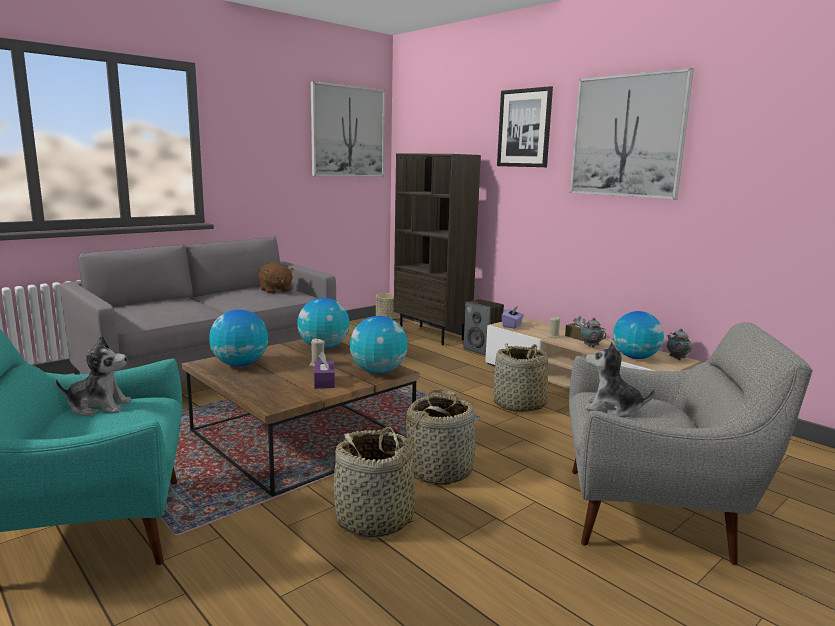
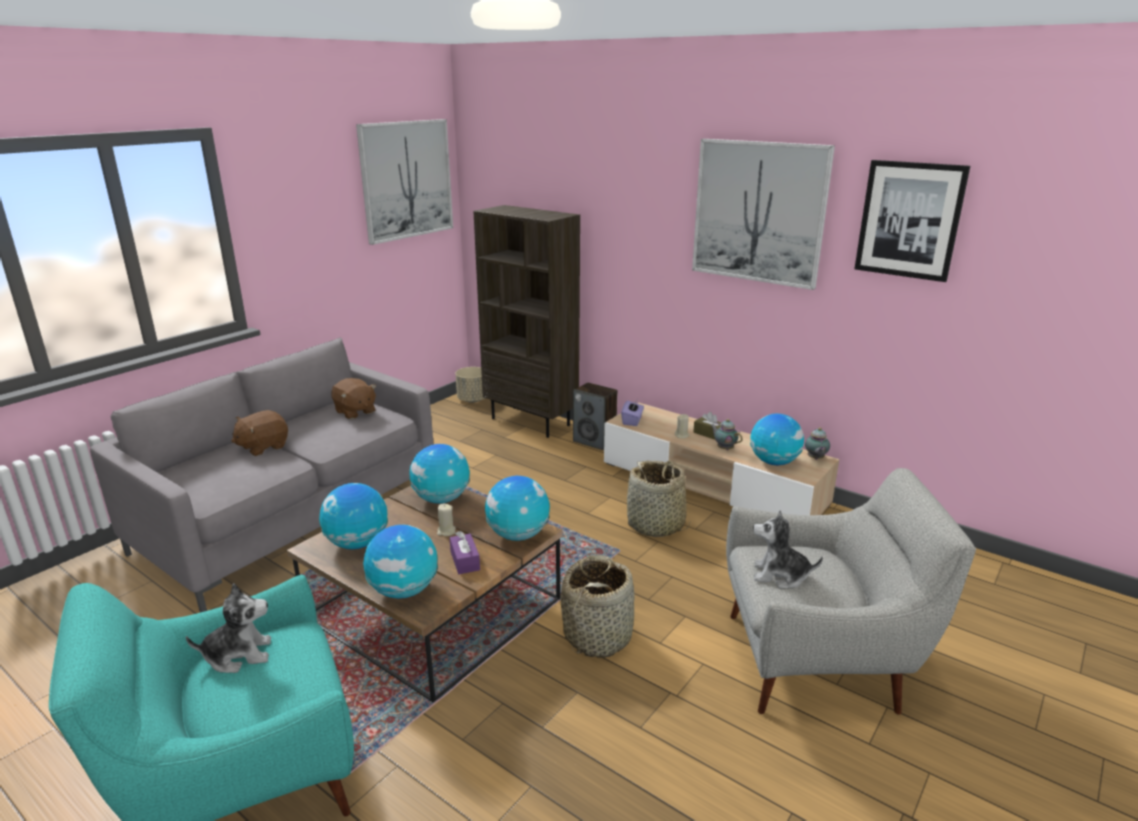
camera: 10 degrees left, 10 degrees up
(193, 302) = (263, 447): none -> brown plush toy
(263, 393) = (404, 590): none -> globe
(375, 519) = (551, 715): basket -> none
(524, 128) = (634, 187): picture -> picture (909, 220)
(676, 358) = (815, 458): teapot -> teapot turned 150 degrees counterclockwise

